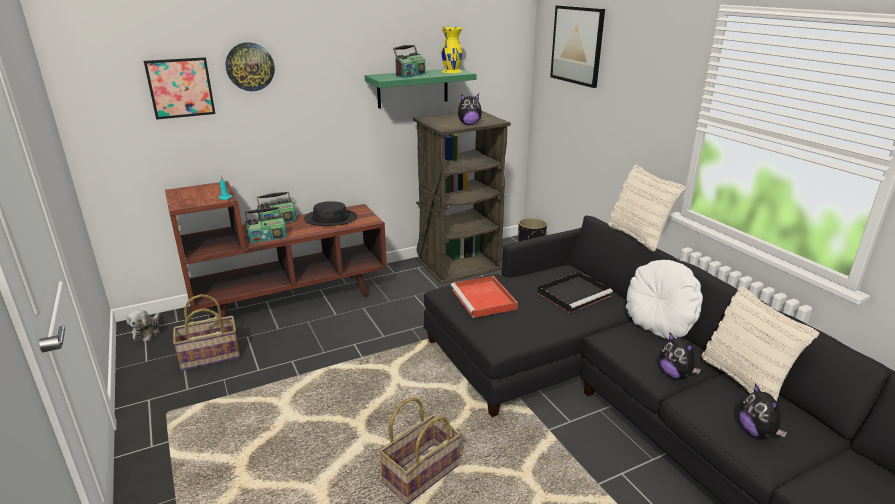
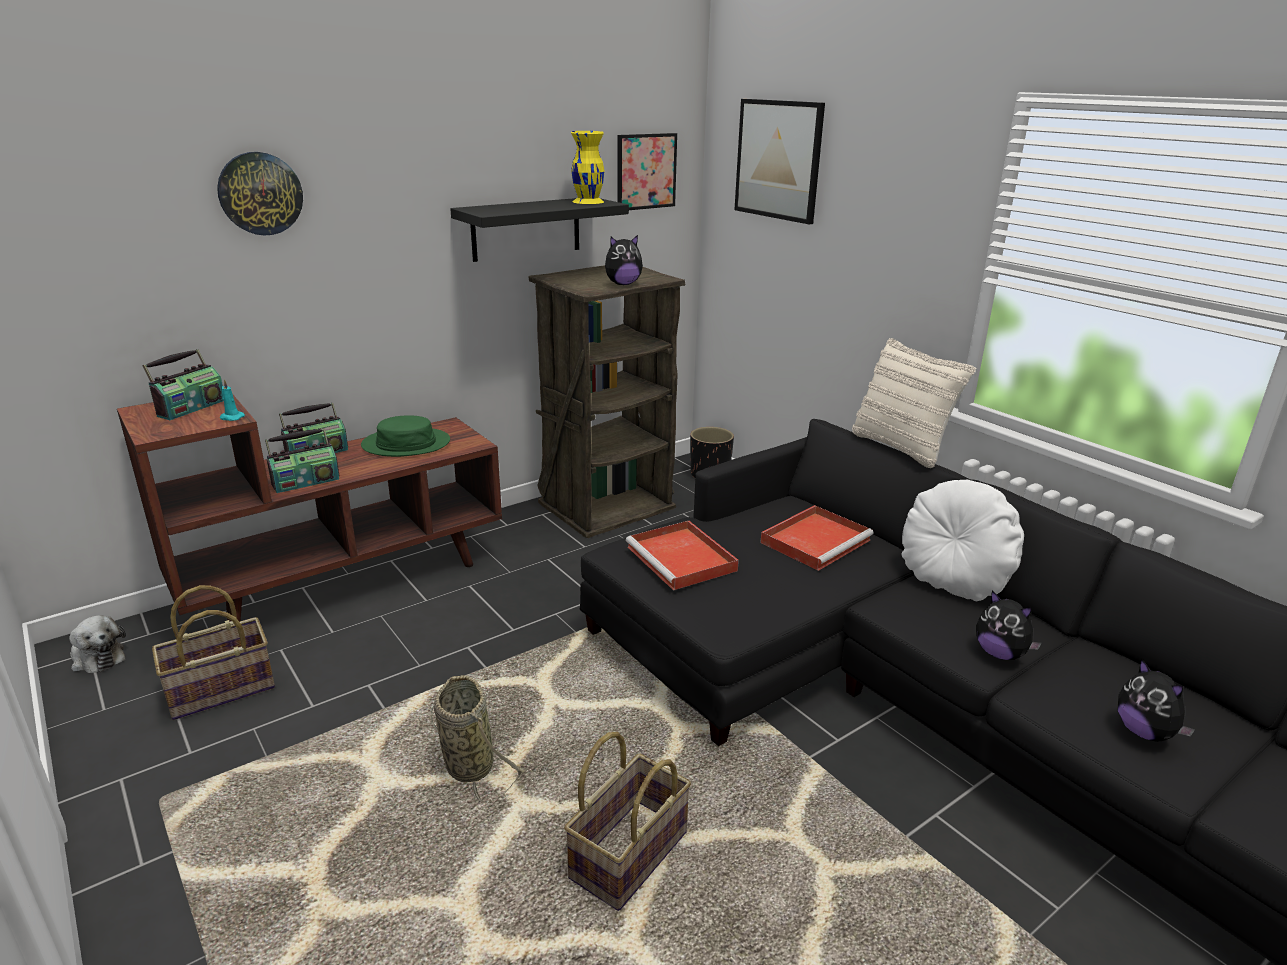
camera: 10 degrees left, 0 degrees up
(147, 332) = (97, 657): plush toy -> plush toy turned 45 degrees counterclockwise
(180, 88) = (138, 230): picture -> picture (646, 171)
(330, 218) = (406, 444): black hat -> green hat
(339, 411) = (467, 763): none -> basket
(410, 75) = (525, 207): radio -> radio (190, 408)
(412, 88) = (526, 229): green shelf -> black shelf
(574, 294) = (816, 540): black tray -> red tray
(745, 381) = (1100, 655): beige pillow -> none

